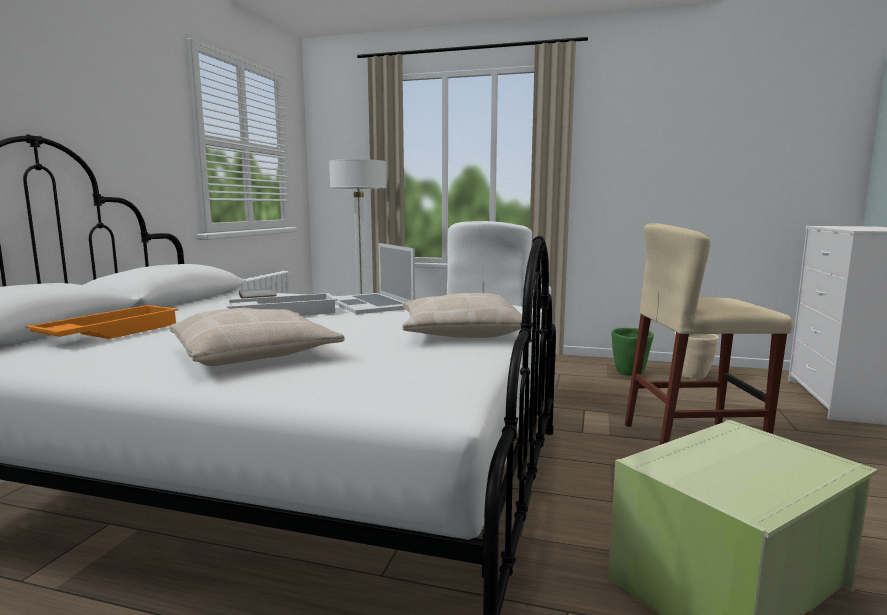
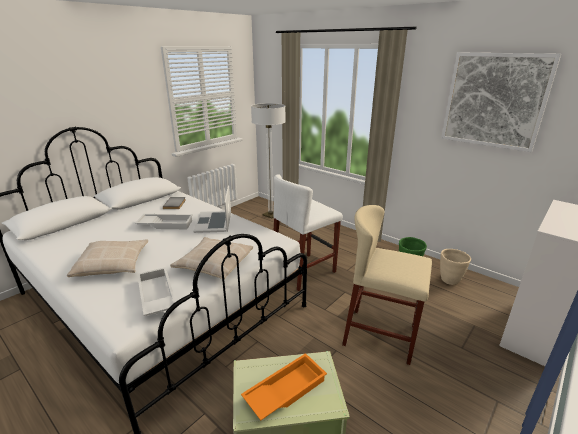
camera: 25 degrees right, 15 degrees up
(109, 332) = (87, 230): orange tray -> orange tray (285, 389)
(426, 367) = (156, 296): none -> white tray
(697, 124) = (494, 101): none -> picture

